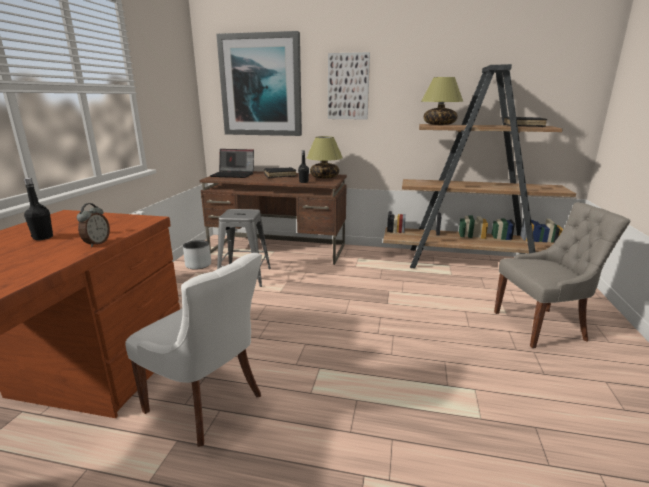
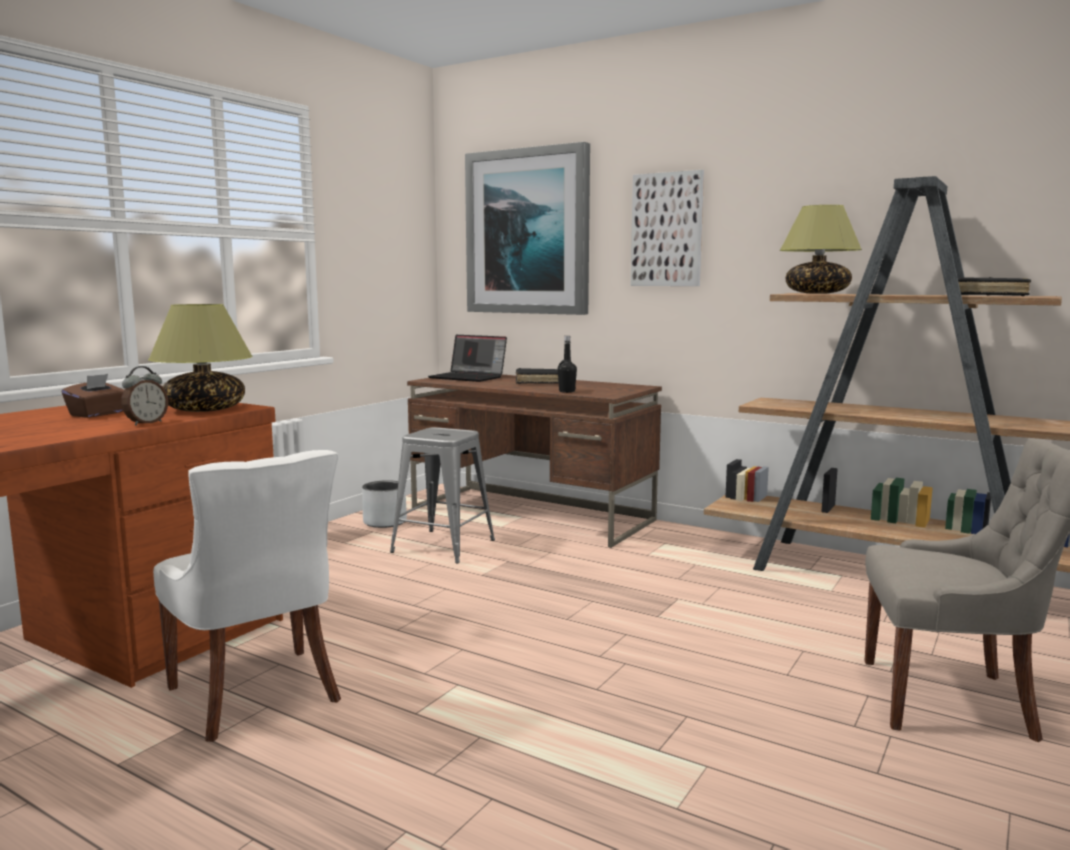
camera: 20 degrees right, 10 degrees down
(43, 237) = (98, 414): black bottle -> brown tissue box
(324, 177) = (614, 388): table lamp -> table lamp (204, 410)

